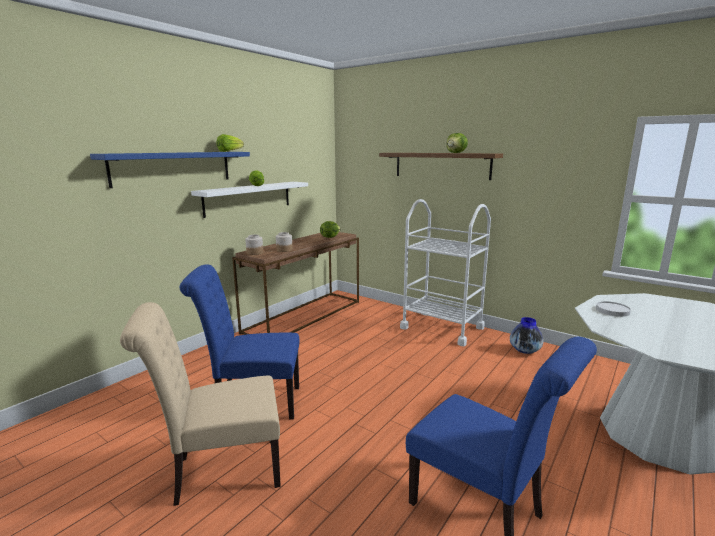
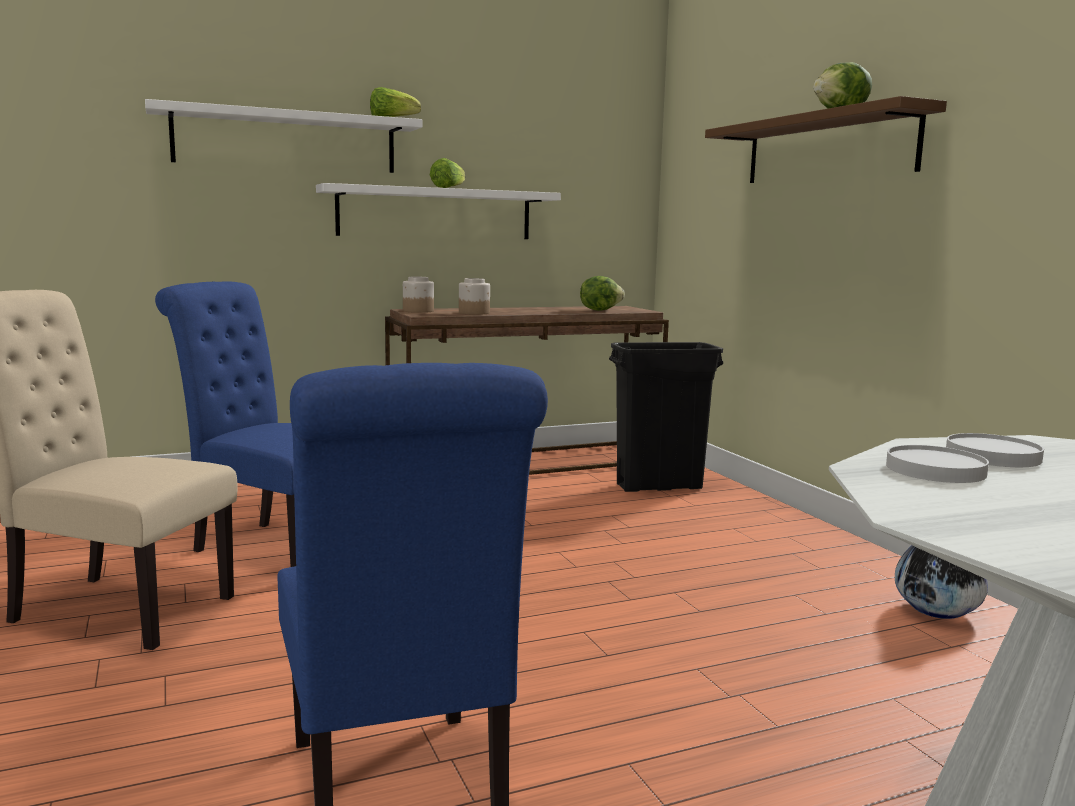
camera: 30 degrees right, 5 degrees down
(173, 168) = (286, 141): blue shelf -> white shelf
(373, 315) = (659, 486): none -> black trash can
(442, 328) = (780, 532): white cart -> none
(616, 324) = (934, 470): none -> white plate

